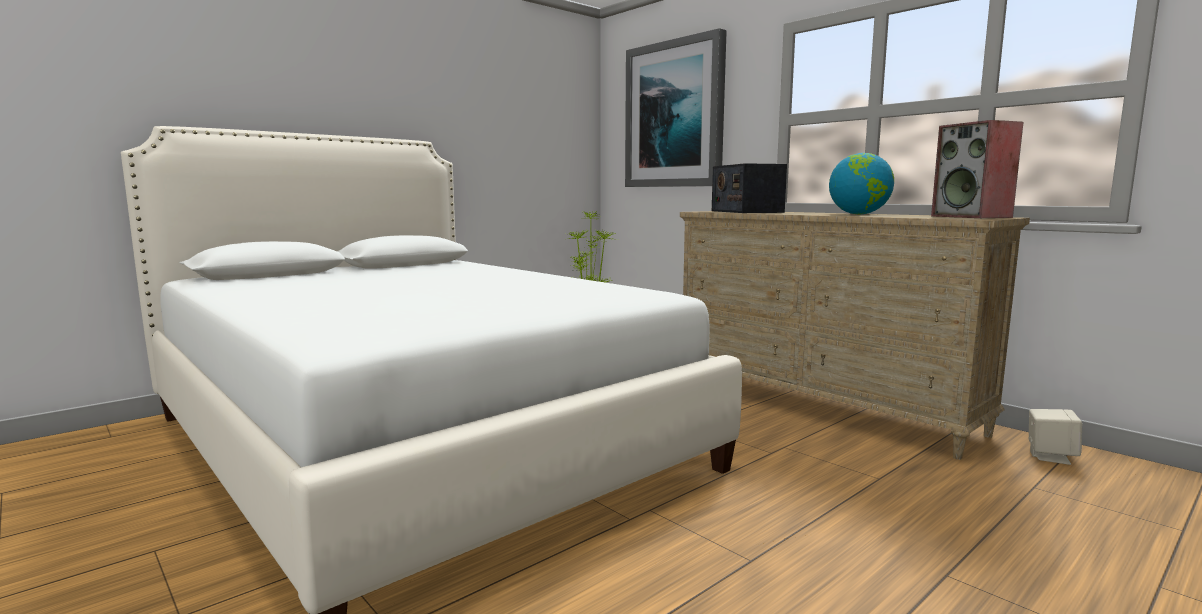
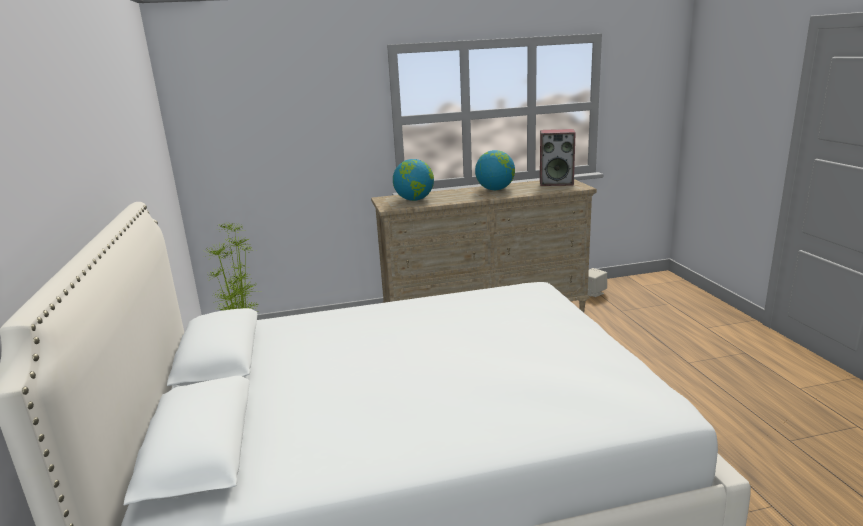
camera: 60 degrees left, 10 degrees up
(675, 115) = (278, 115): picture -> none
(746, 211) = (414, 200): radio -> globe

